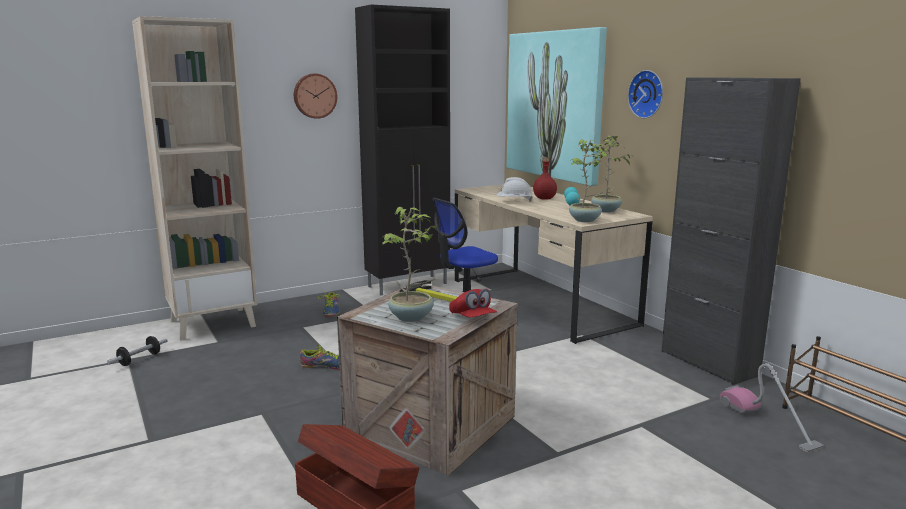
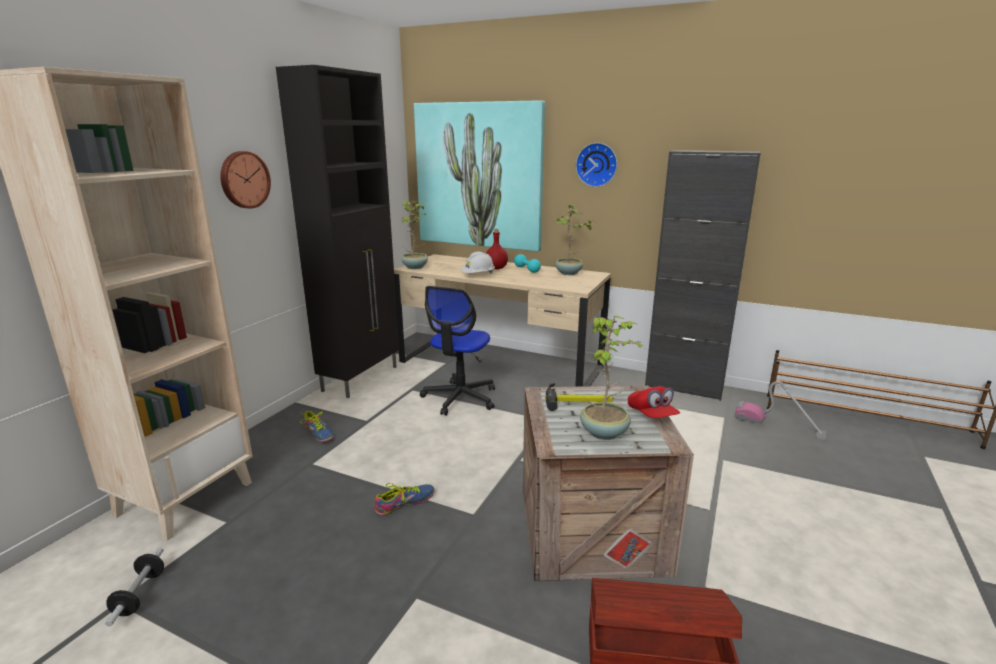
camera: 35 degrees left, 5 degrees up
(472, 318) = (652, 415): red cap -> red cap turned 45 degrees clockwise
(585, 220) = (576, 286): potted plant -> potted plant (416, 267)

